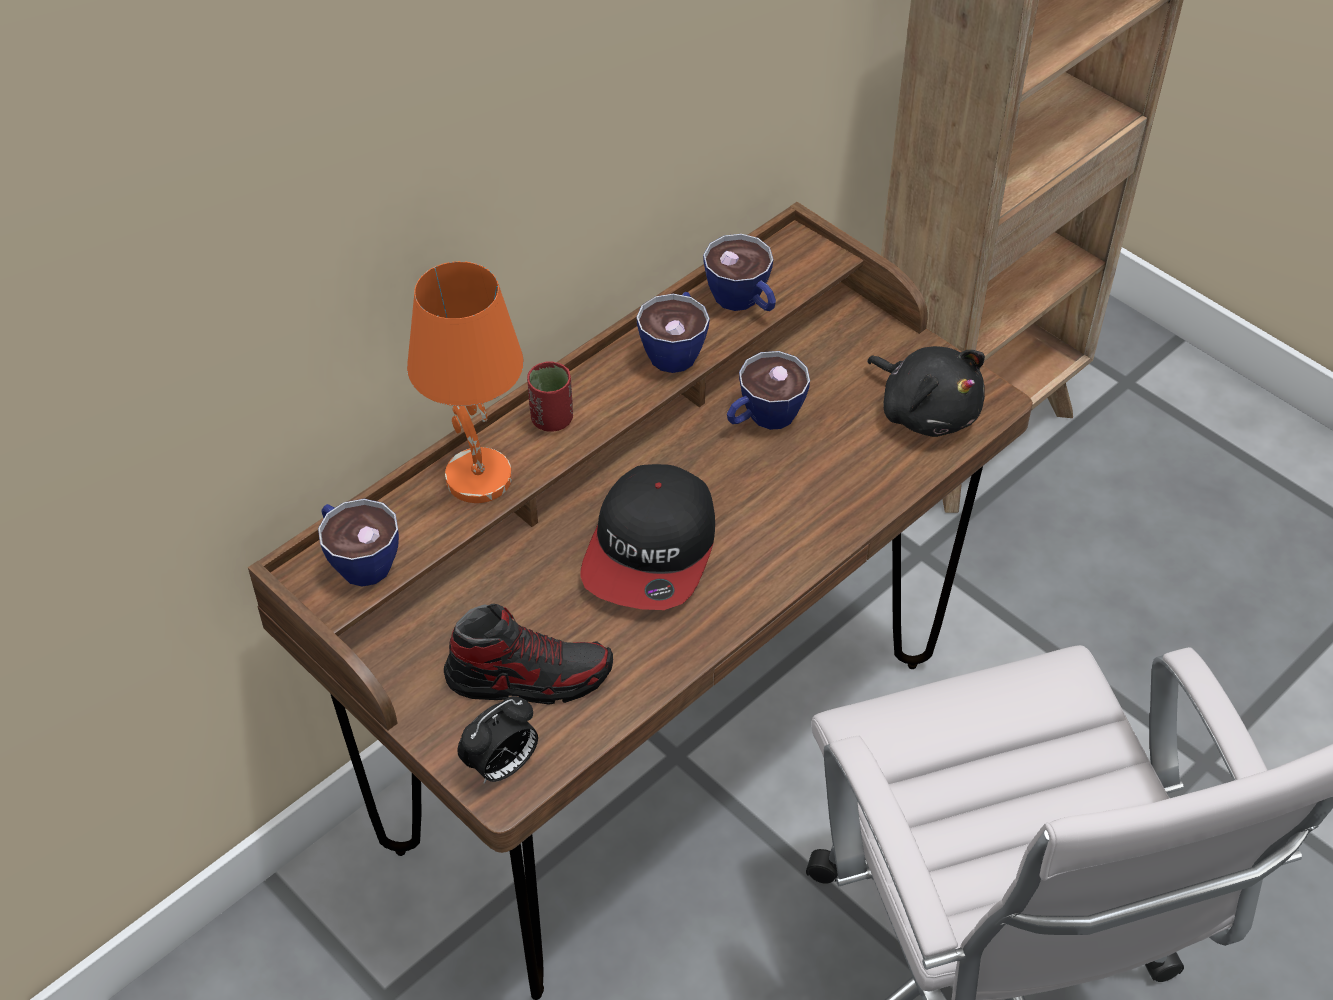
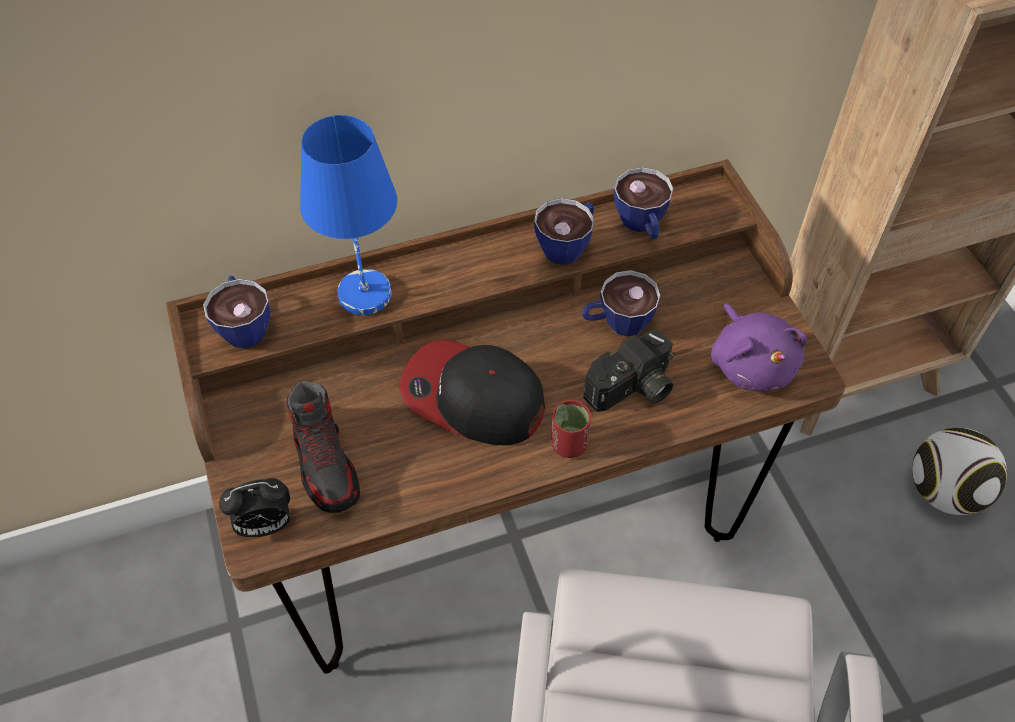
camera: 25 degrees right, 5 degrees up
(476, 477) = (363, 293): orange table lamp -> blue table lamp
(529, 677) = (325, 462): shoe -> shoe turned 45 degrees clockwise
(552, 419) = (444, 268): red cup -> red cup (569, 444)
(651, 550) = (472, 397): cap -> cap turned 75 degrees clockwise
(819, 480) = (632, 389): none -> camera
(926, 410) = (751, 363): black plush toy -> purple plush toy
(1129, 519) = (943, 491): none -> football

